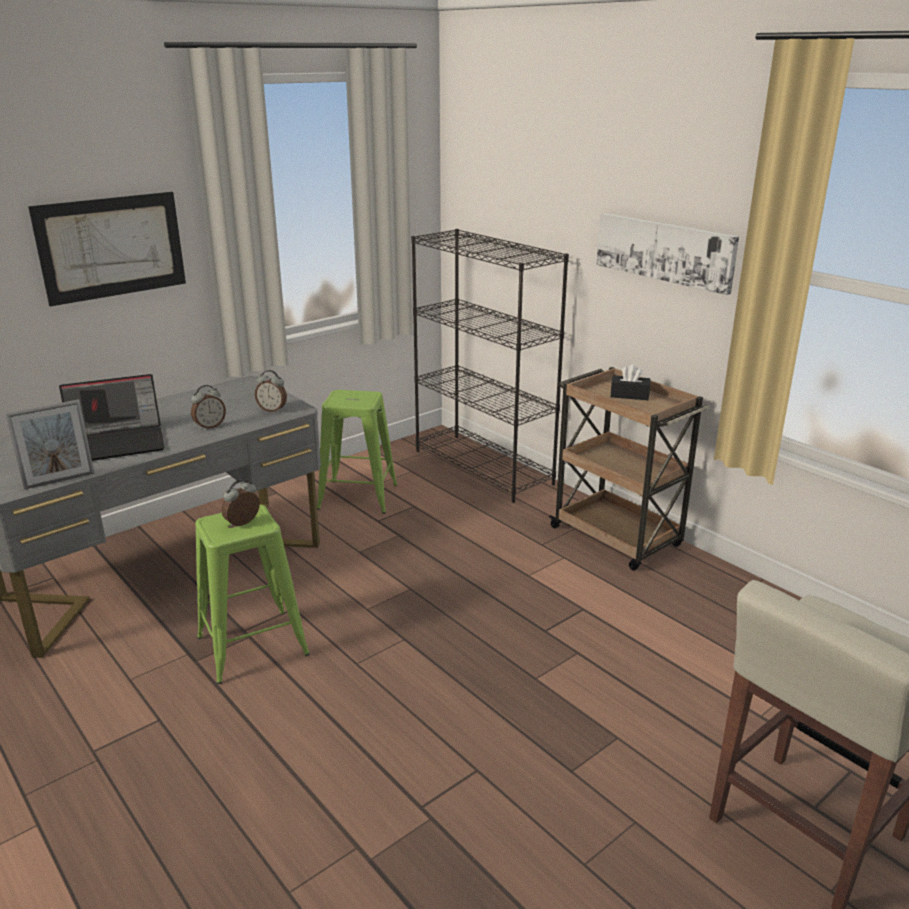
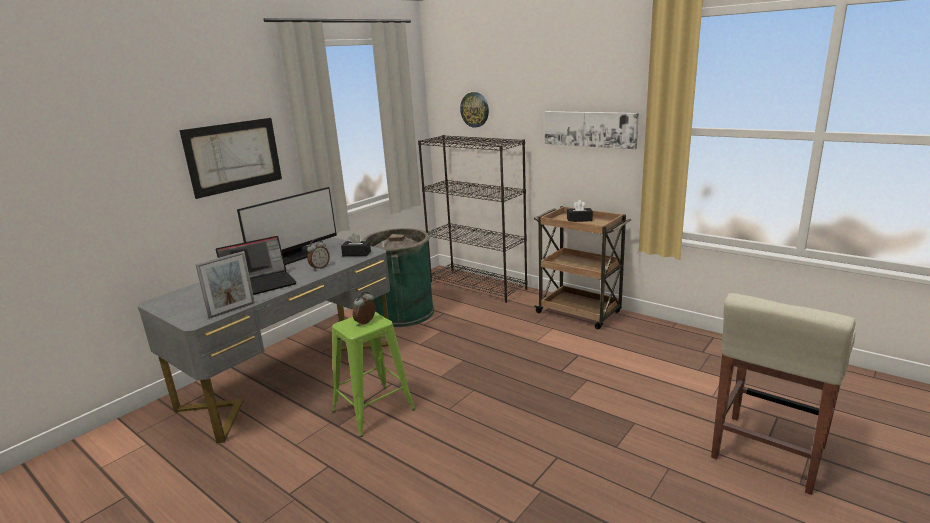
camera: 10 degrees left, 5 degrees down
(184, 402) = (293, 257): none -> monitor
(272, 410) = (356, 254): alarm clock -> black tissue box
(357, 496) = (403, 313): green stool -> green trash can
(504, 195) = (475, 109): none -> wall clock

